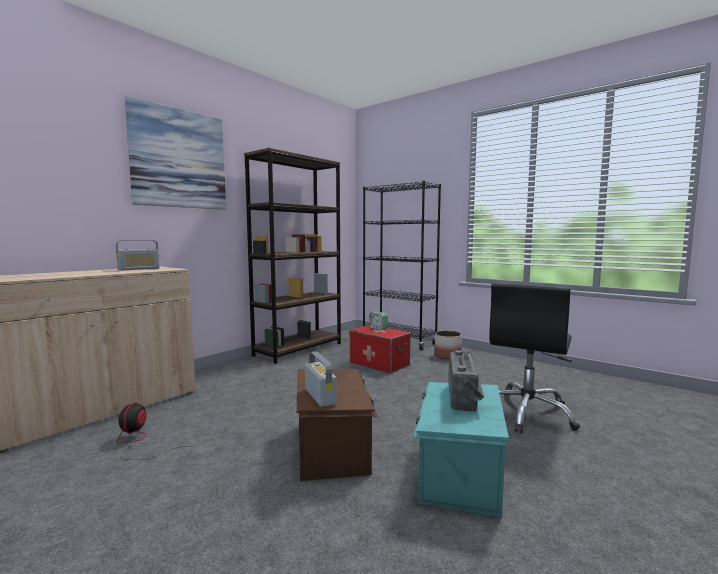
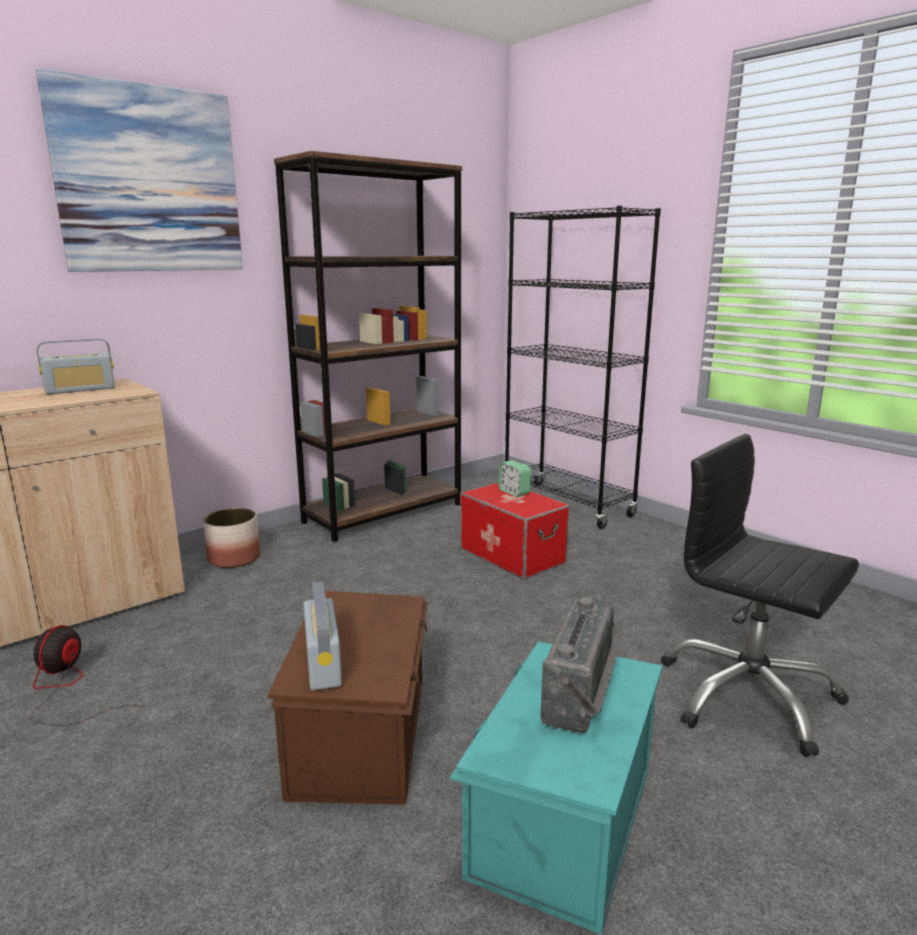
camera: 10 degrees right, 10 degrees up
(447, 356) = (644, 546): planter -> planter (234, 558)
(527, 413) = (747, 696): black office chair -> black office chair turned 90 degrees clockwise

